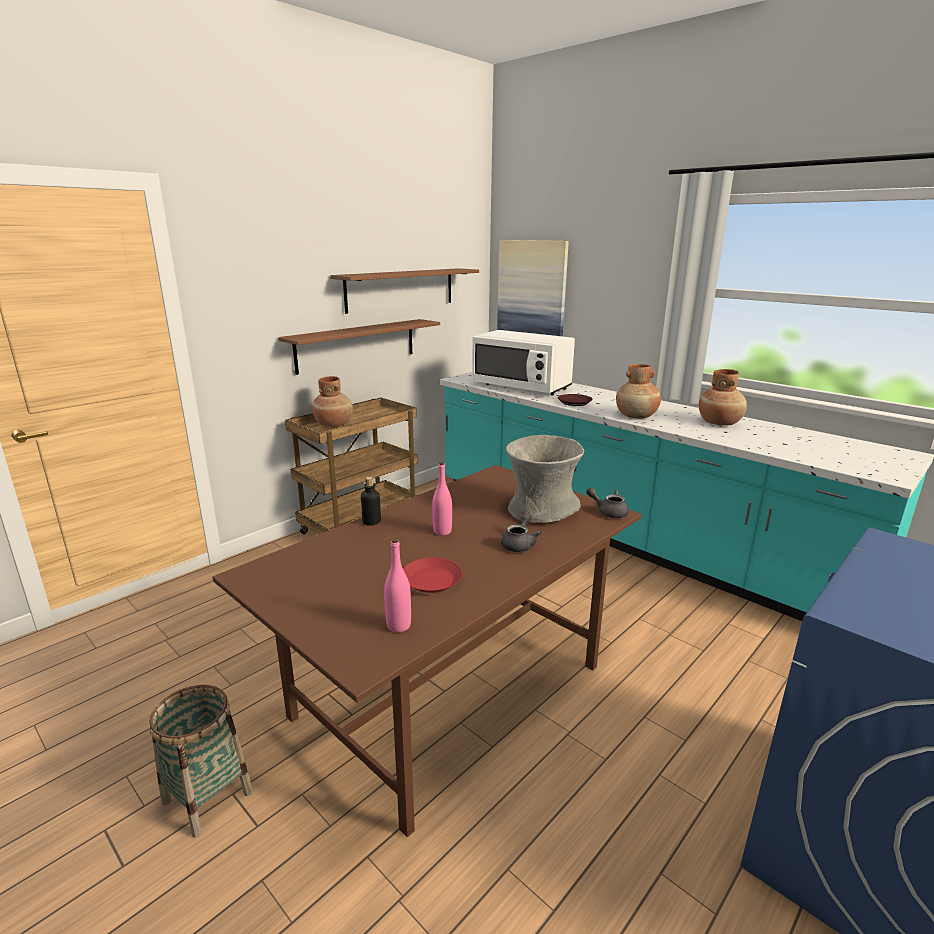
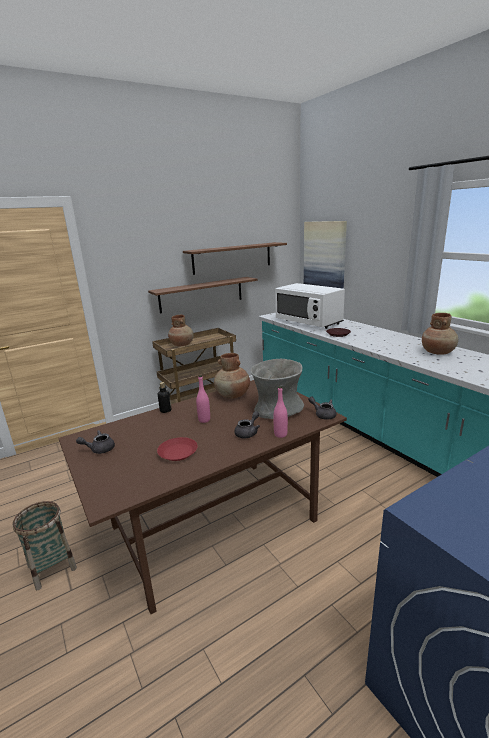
camera: 15 degrees right, 0 degrees up
(299, 587) = (99, 449): none -> grey teapot
(398, 625) = (140, 480): pink bottle -> pink bottle (280, 434)
(636, 416) = (376, 345): brown vase -> brown vase (233, 395)

